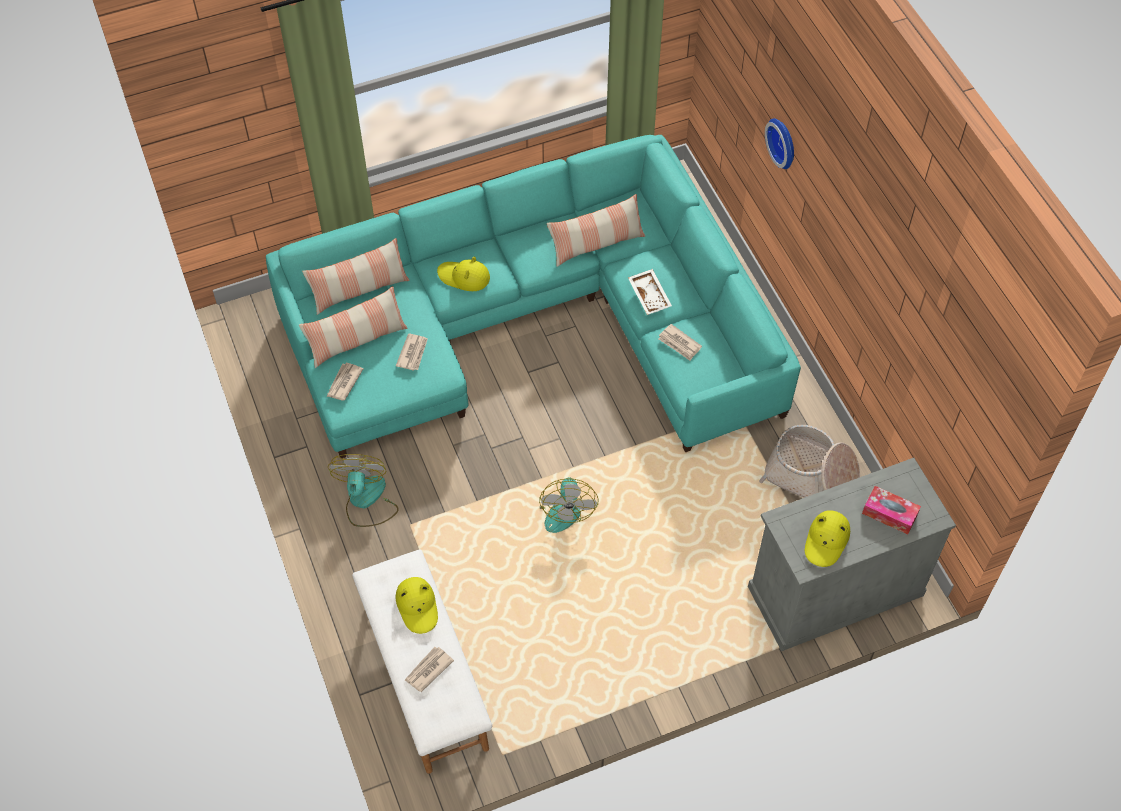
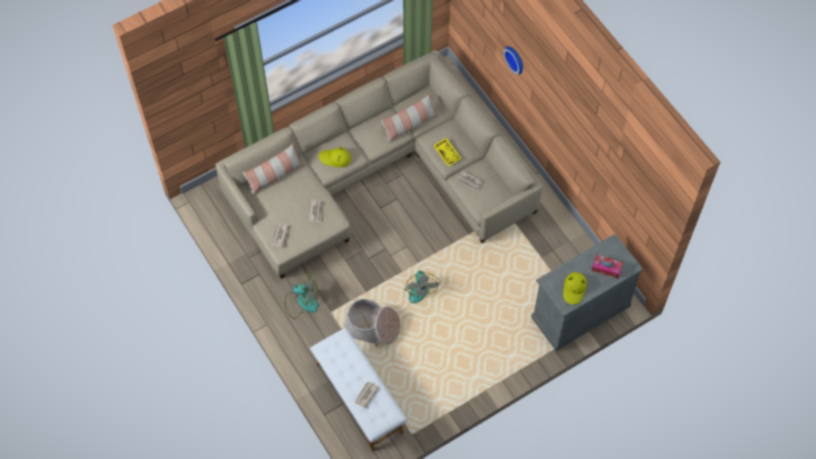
camera: 10 degrees left, 5 degrees up
(356, 340) = (280, 208): pillow -> none
(366, 501) = (302, 301): fan -> fan turned 105 degrees clockwise
(417, 606) = (352, 360): yellow hat -> none
(534, 325) = (377, 177): turquoise sofa -> beige sofa
(650, 295) = (447, 153): white tray -> yellow tray
(811, 476) = (556, 246): basket -> basket (372, 327)

